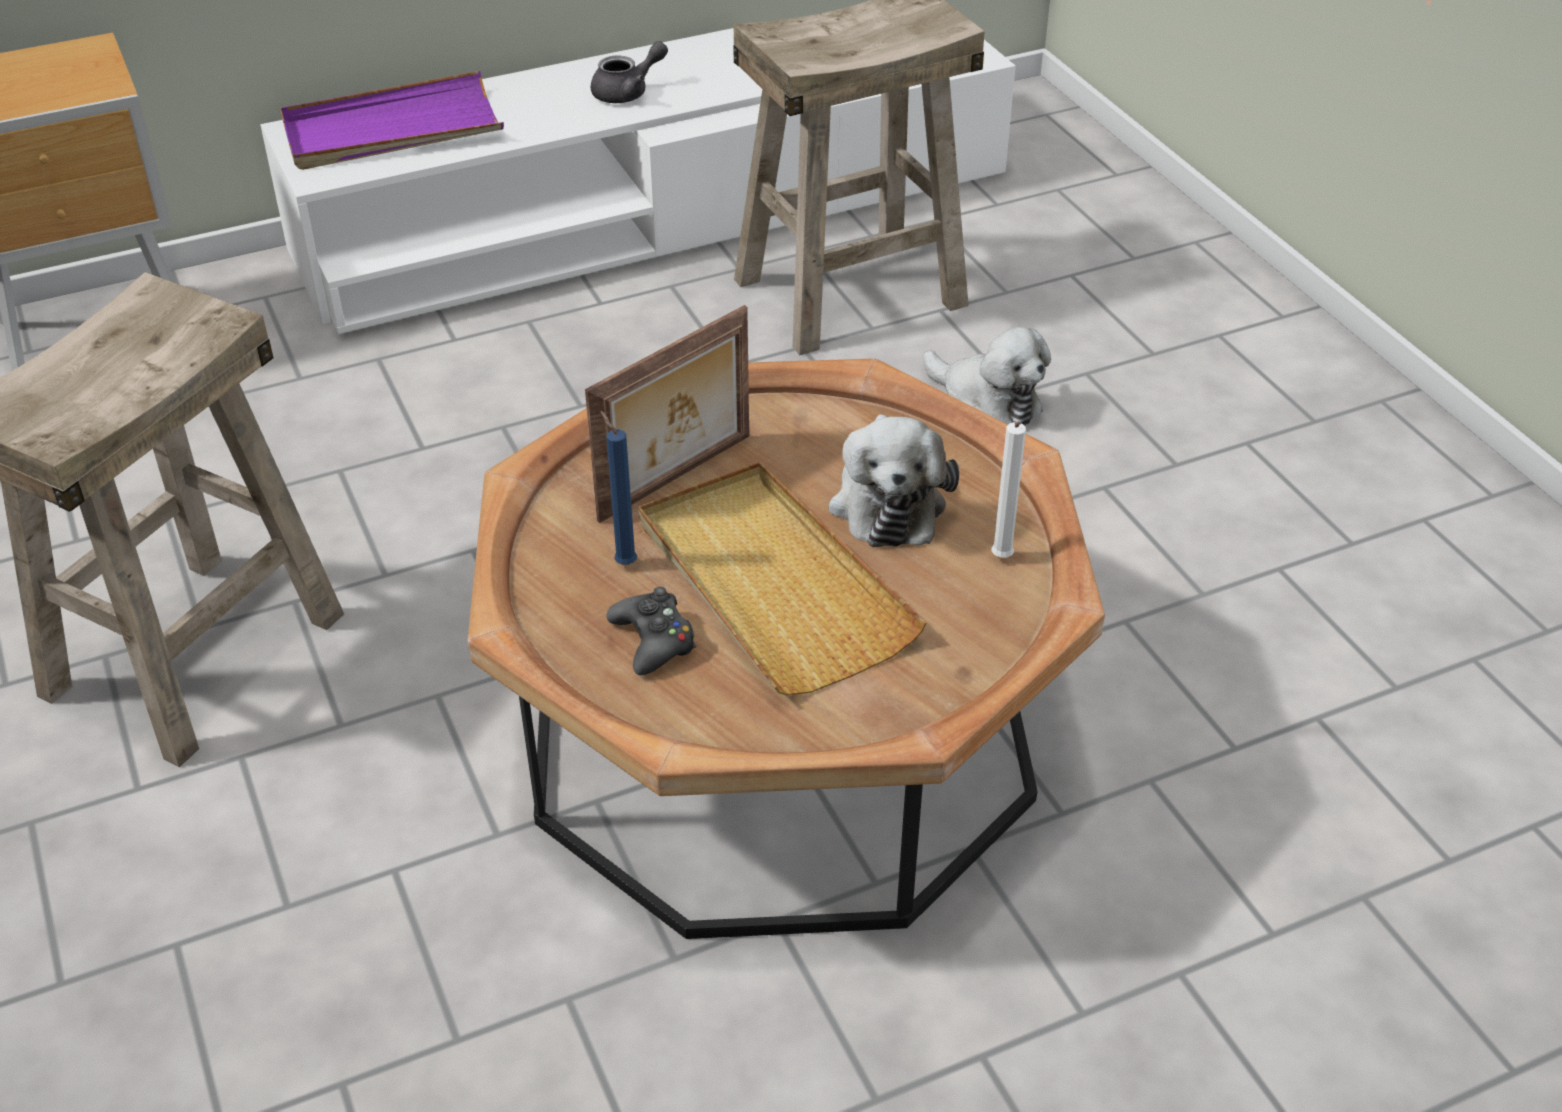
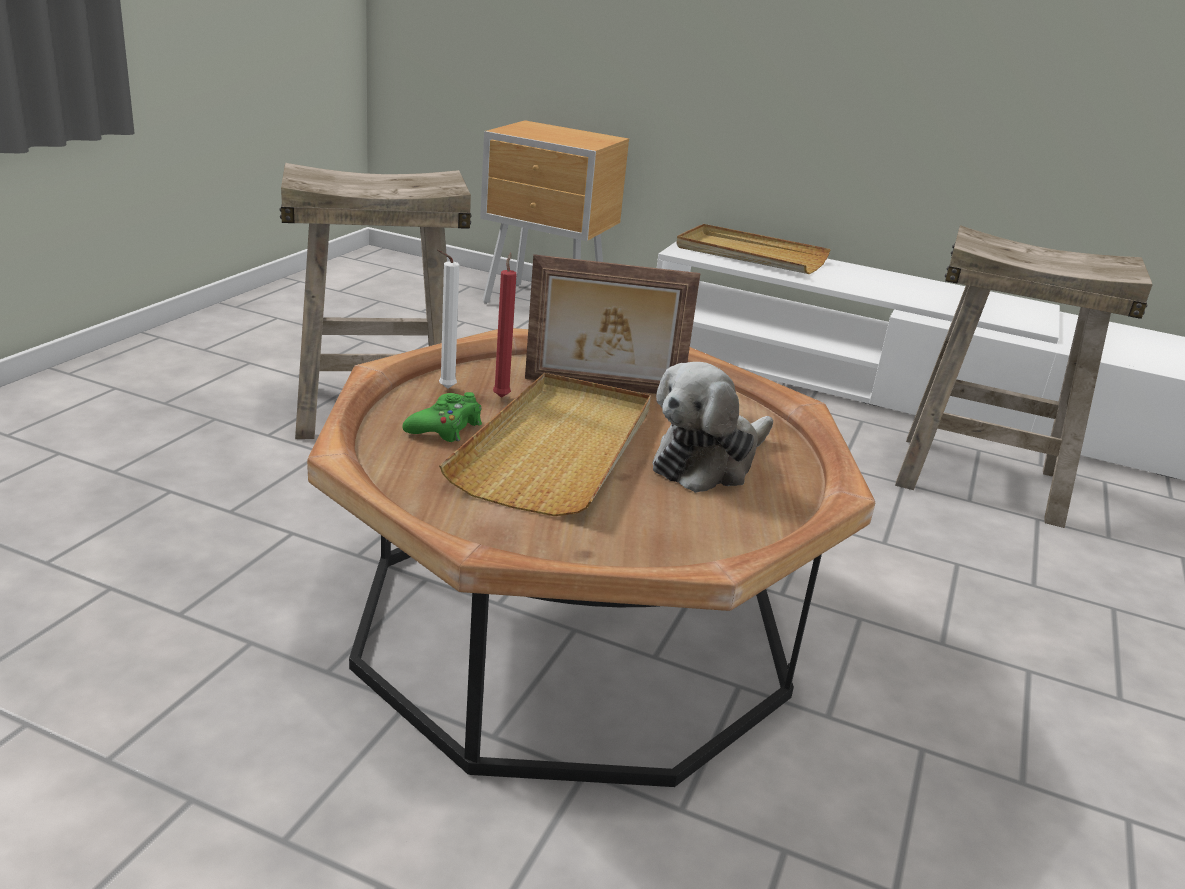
camera: 45 degrees right, 15 degrees down
(392, 130) = (750, 255): purple tray -> beige tray
(623, 562) = (502, 396): blue candle -> red candle
(628, 92) = (912, 293): grey teapot -> none
(654, 641) = (445, 427): black game controller -> green game controller
(986, 402) = (999, 576): plush toy -> none
(1001, 560) = (728, 528): white candle -> white candle (444, 389)

